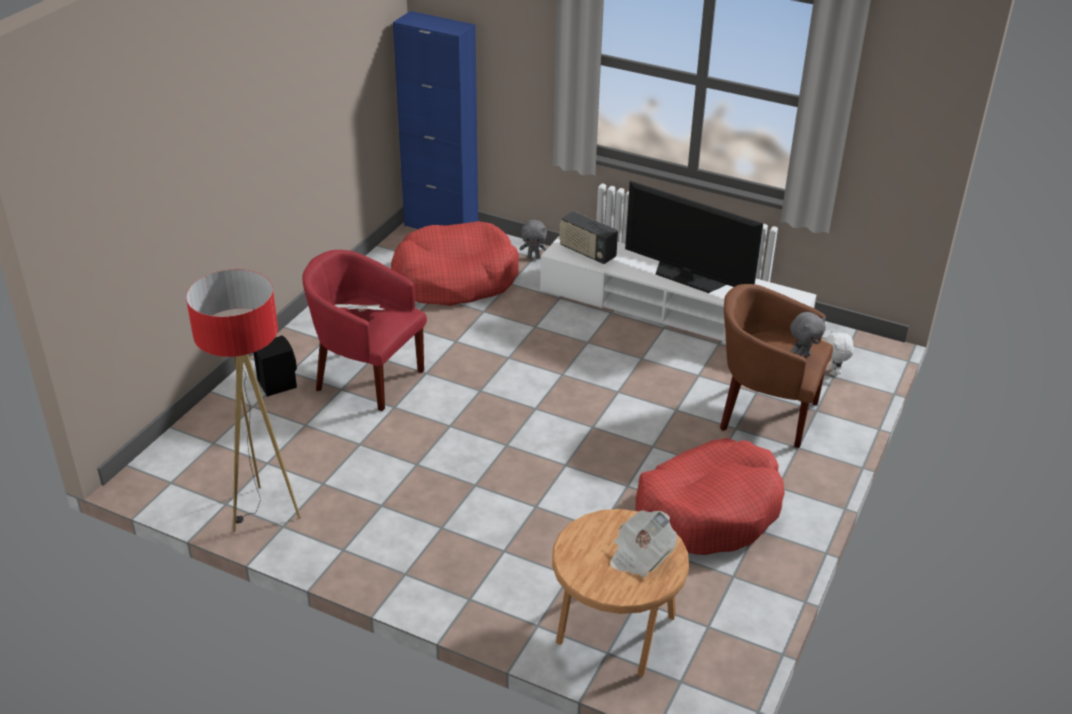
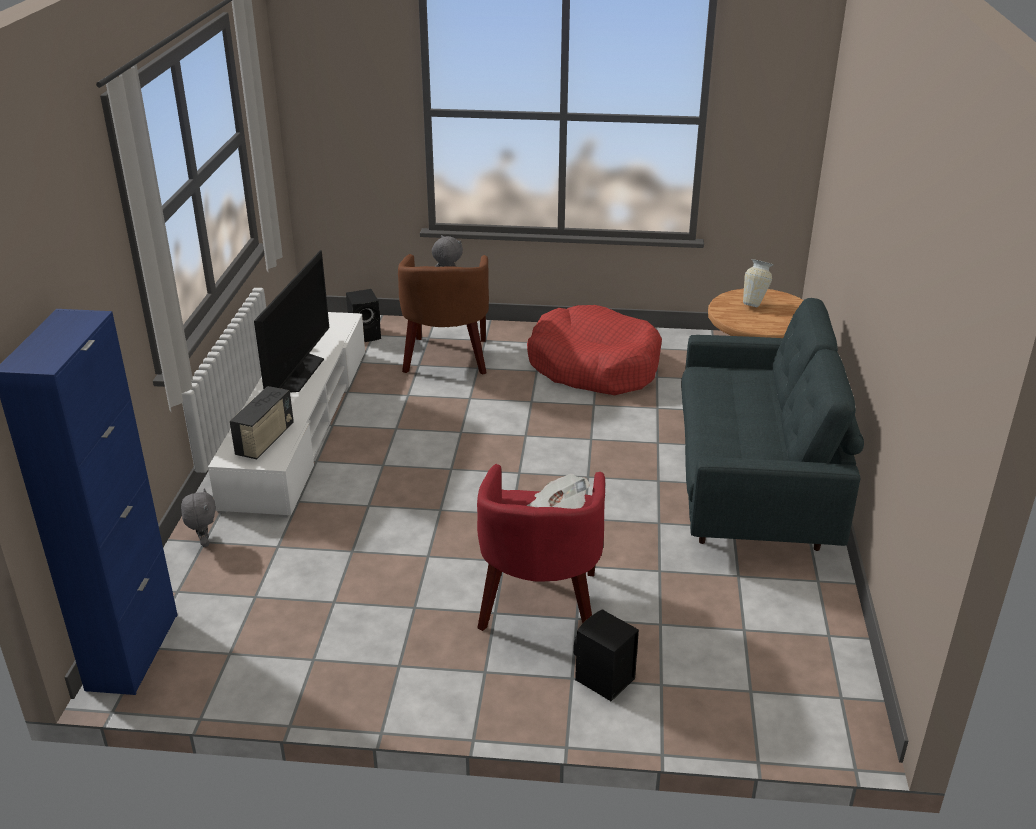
camera: 110 degrees left, 5 degrees down
(264, 512) = (813, 601): floor lamp -> none
(428, 543) = (753, 486): none -> grey sofa
(454, 279) = (282, 596): red dog bed -> none
(640, 556) = (755, 303): newspaper -> vase
(834, 372) = (366, 335): white plush toy -> black speaker

